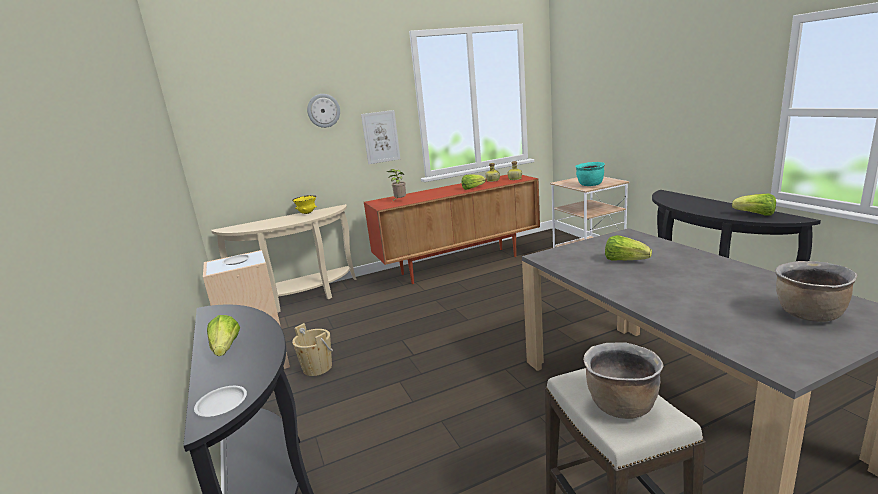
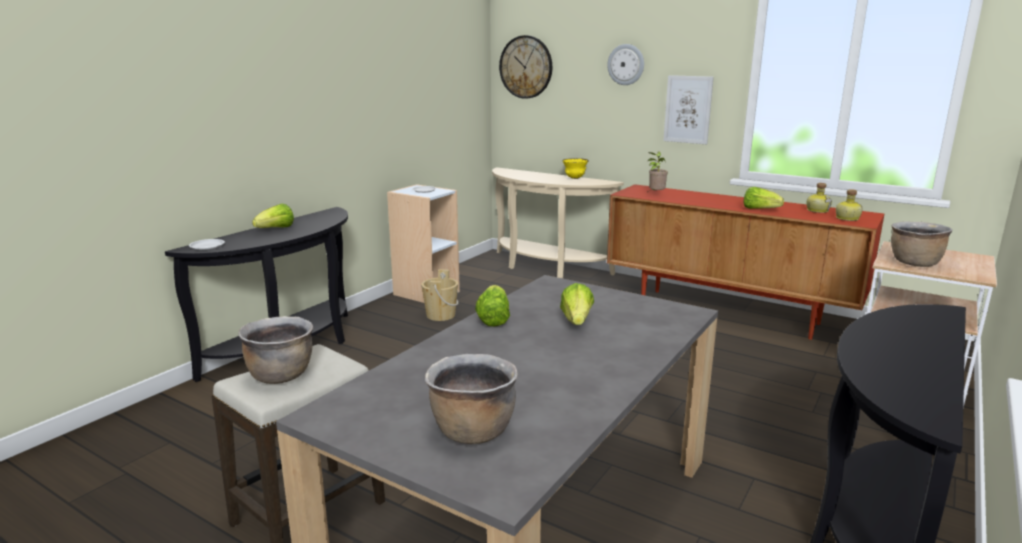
camera: 55 degrees right, 0 degrees up
(220, 127) = (526, 67): none -> wall clock
(590, 185) = (914, 263): turquoise cooking pot -> brown cooking pot
(755, 214) = (905, 385): lettuce -> lettuce (493, 319)

